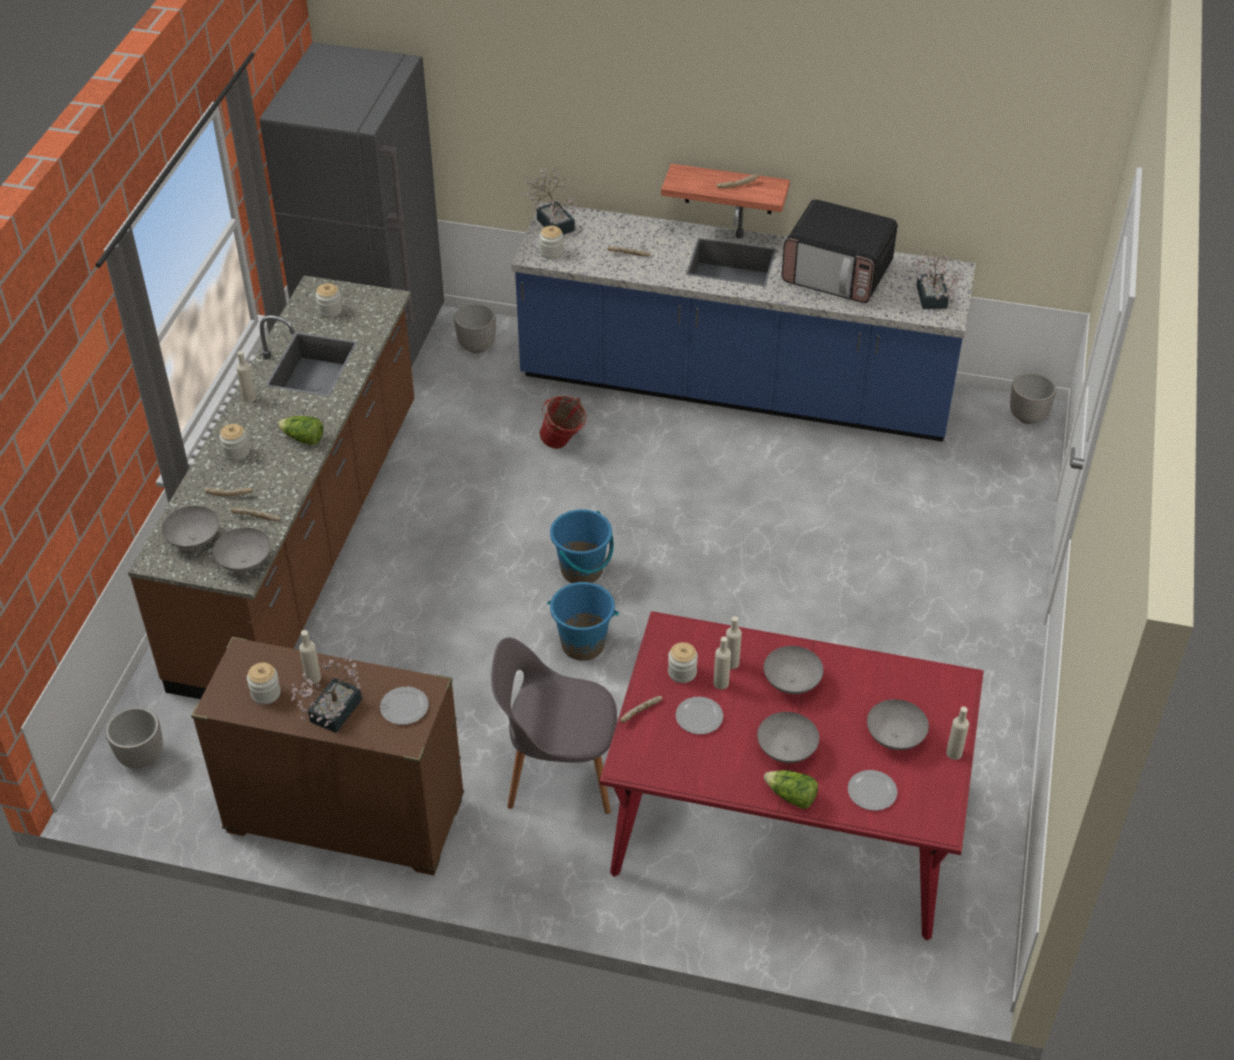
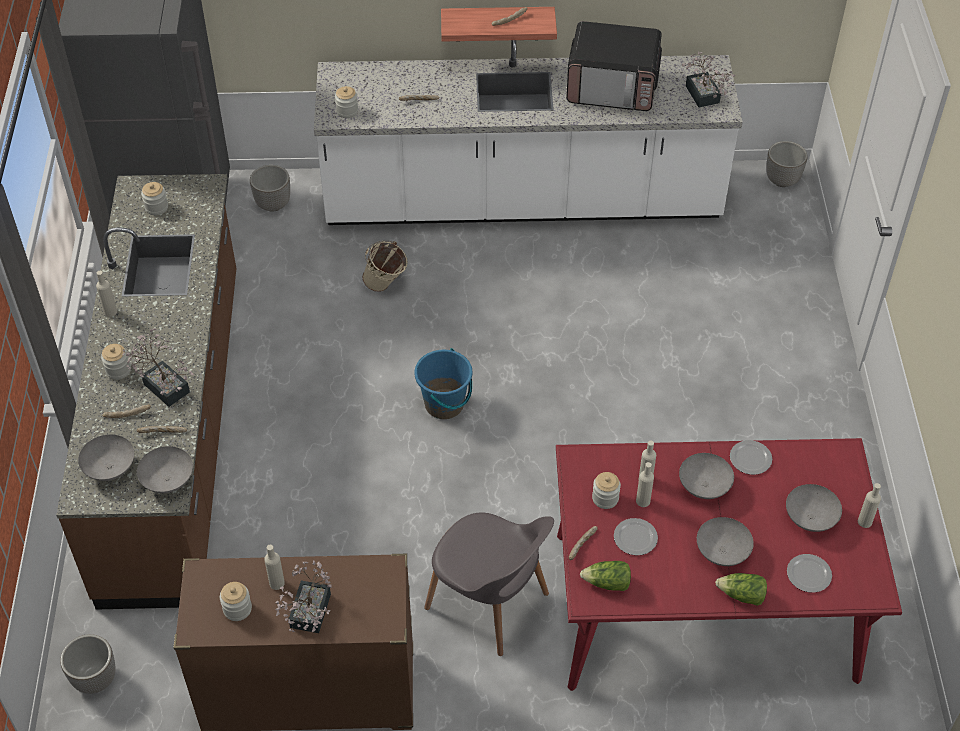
camera: 15 degrees left, 5 degrees up
(303, 438) = (178, 343): lettuce -> lettuce (607, 583)
(405, 706) = (374, 592): plate -> plate (750, 458)
(553, 222) = (338, 80): potted plant -> potted plant (163, 384)
(558, 772) = (489, 603): grey chair -> grey chair turned 135 degrees counterclockwise
(563, 445) = (386, 286): red bucket -> beige bucket
(583, 644) = (469, 475): blue bucket -> none
(735, 389) = (522, 202): blue counter -> white counter

